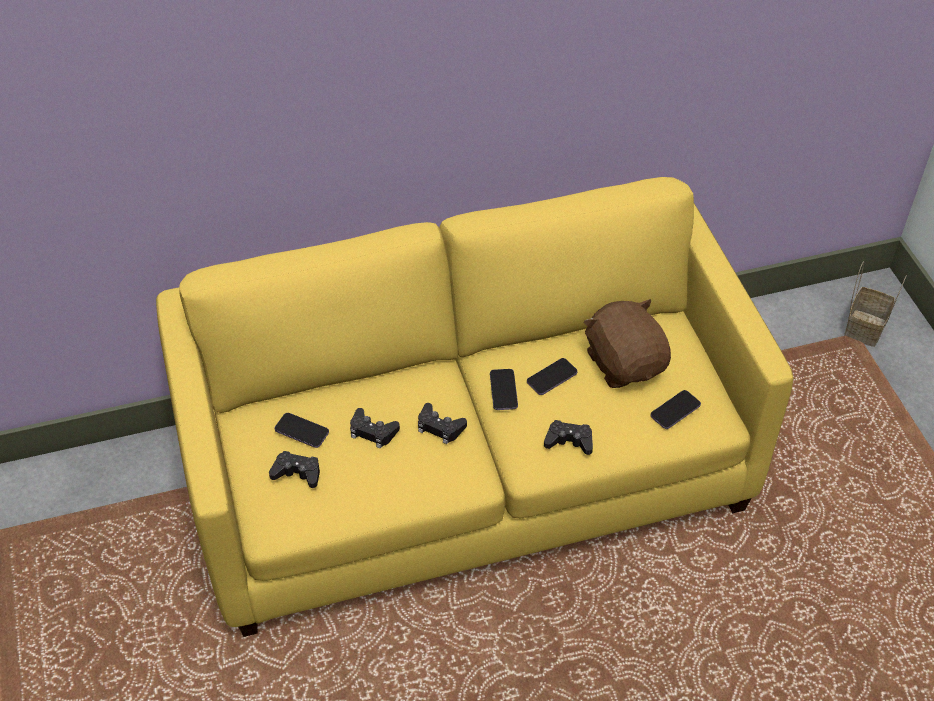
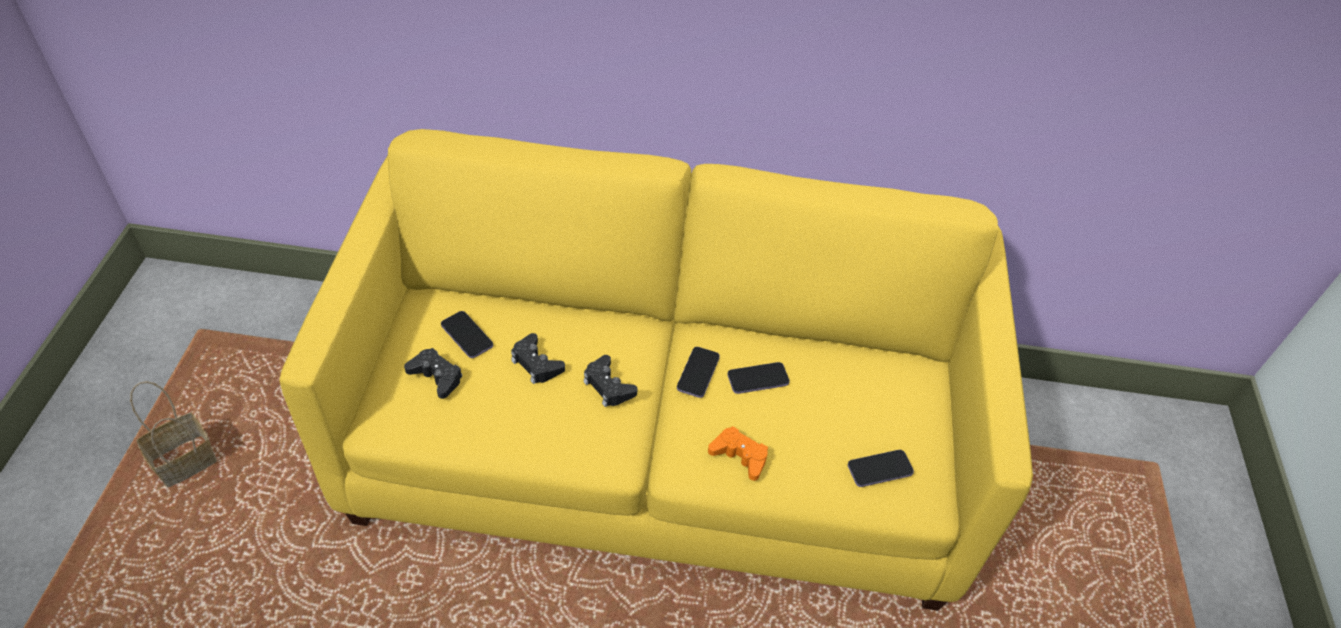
camera: 20 degrees right, 0 degrees up
(569, 441) = (739, 456): black game controller -> orange game controller
(625, 363) = (848, 394): brown plush toy -> none
(864, 326) = (1170, 459): basket -> basket (187, 460)

